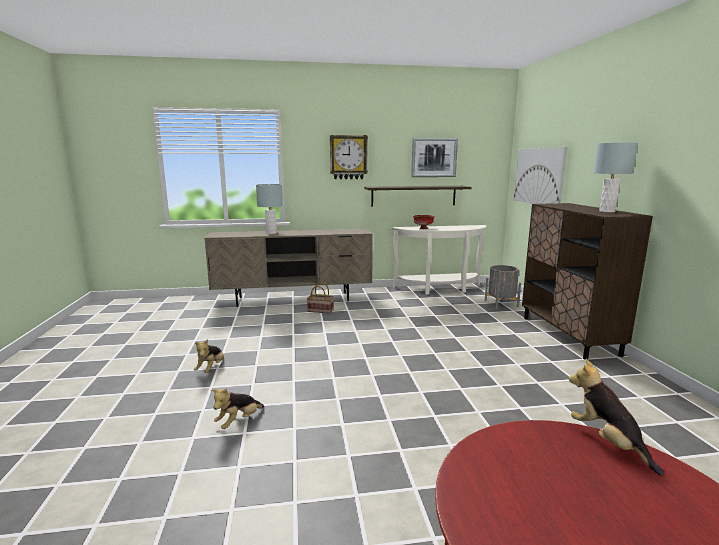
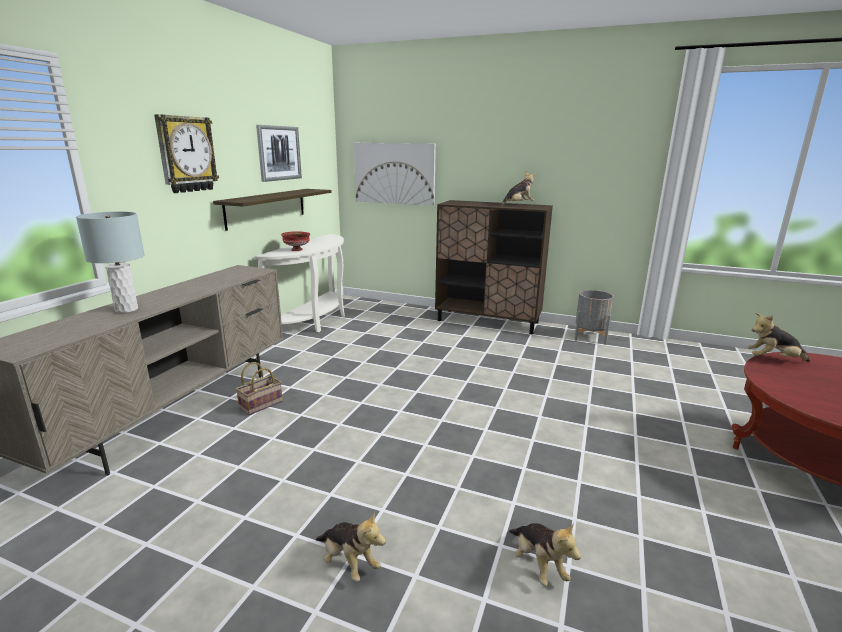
camera: 60 degrees left, 5 degrees up
(501, 304) = (395, 315): grey planter -> grey planter (590, 337)
(606, 211) = (518, 205): grey table lamp -> plush toy

